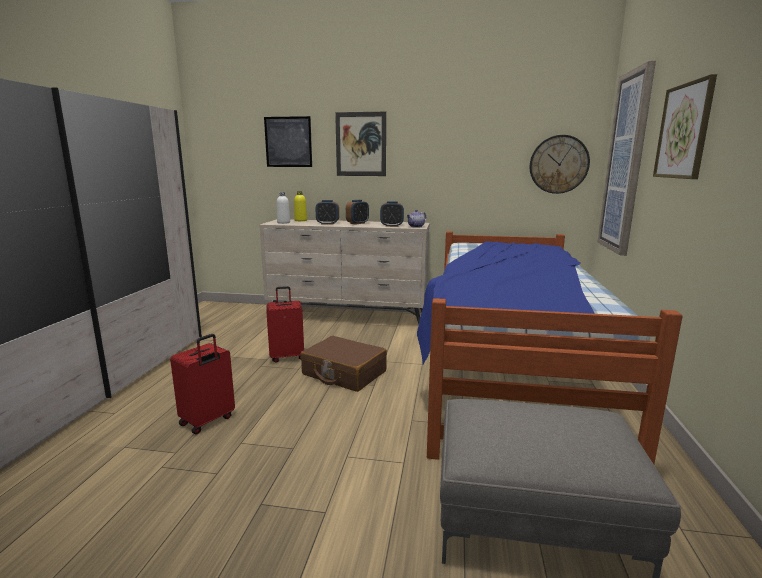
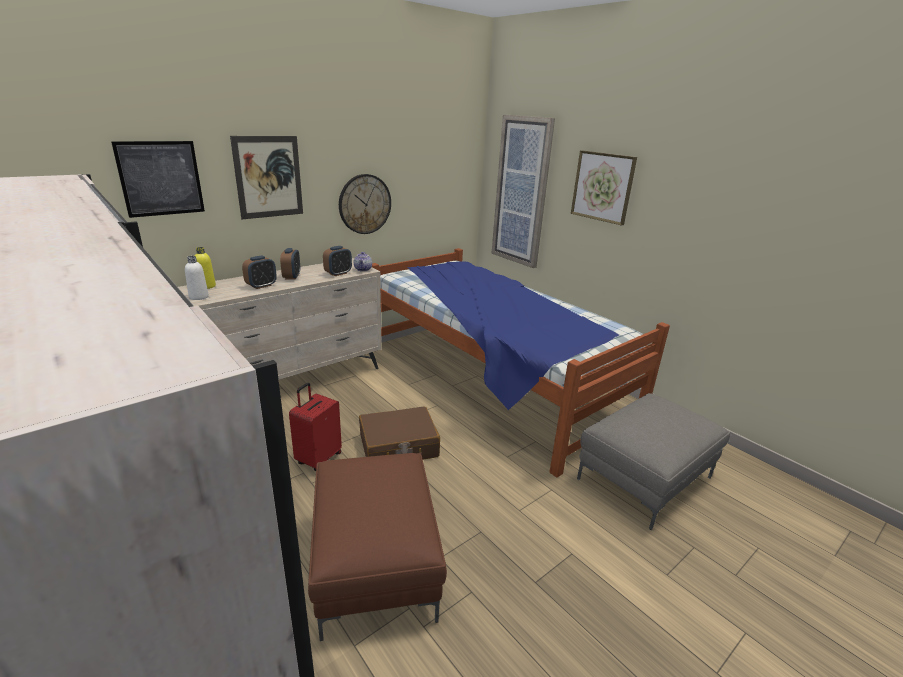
camera: 50 degrees left, 10 degrees up
(208, 421) = (377, 564): red suitcase -> brown ottoman
(558, 164) = (453, 187): wall clock -> wall clock (365, 204)

